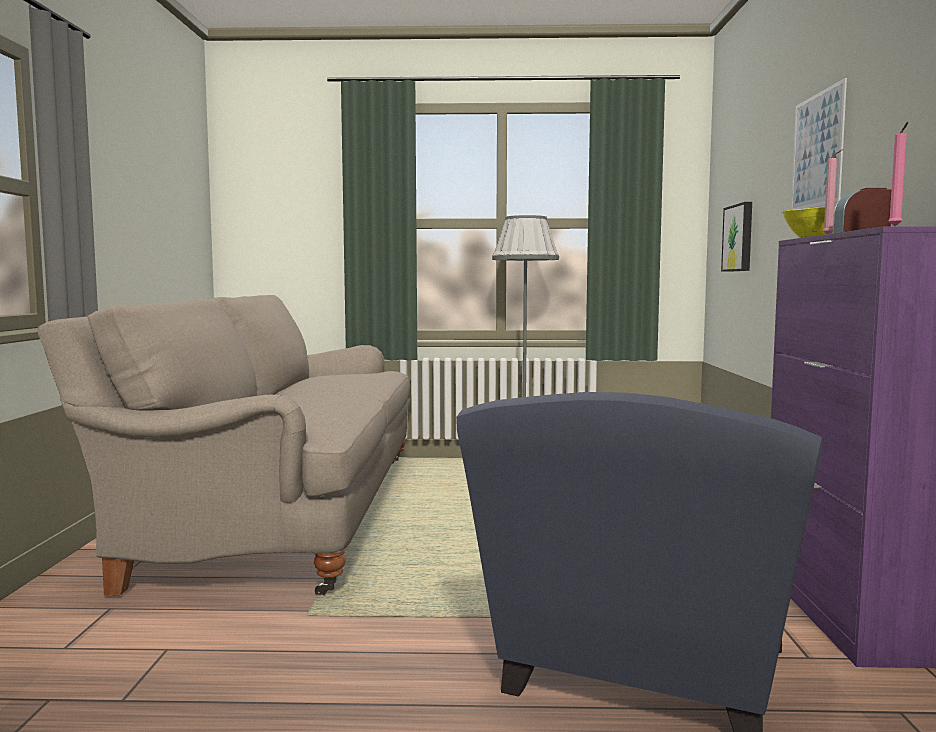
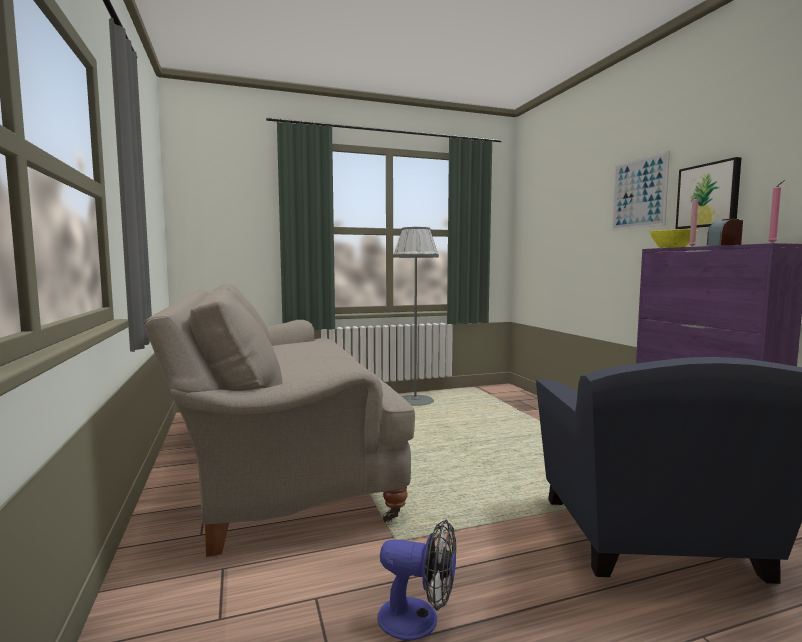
camera: 20 degrees left, 0 degrees up
(243, 688) = (419, 620): none -> fan
(739, 238) = (552, 245): picture -> picture (708, 195)

